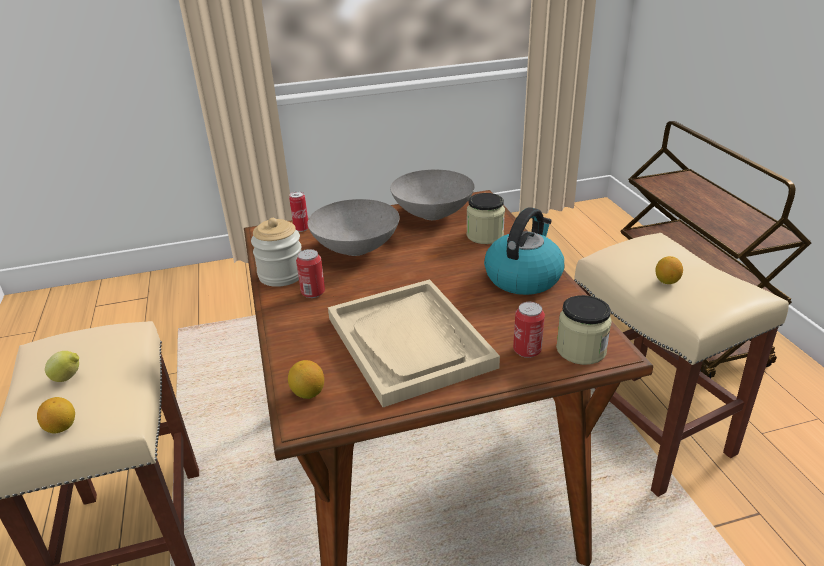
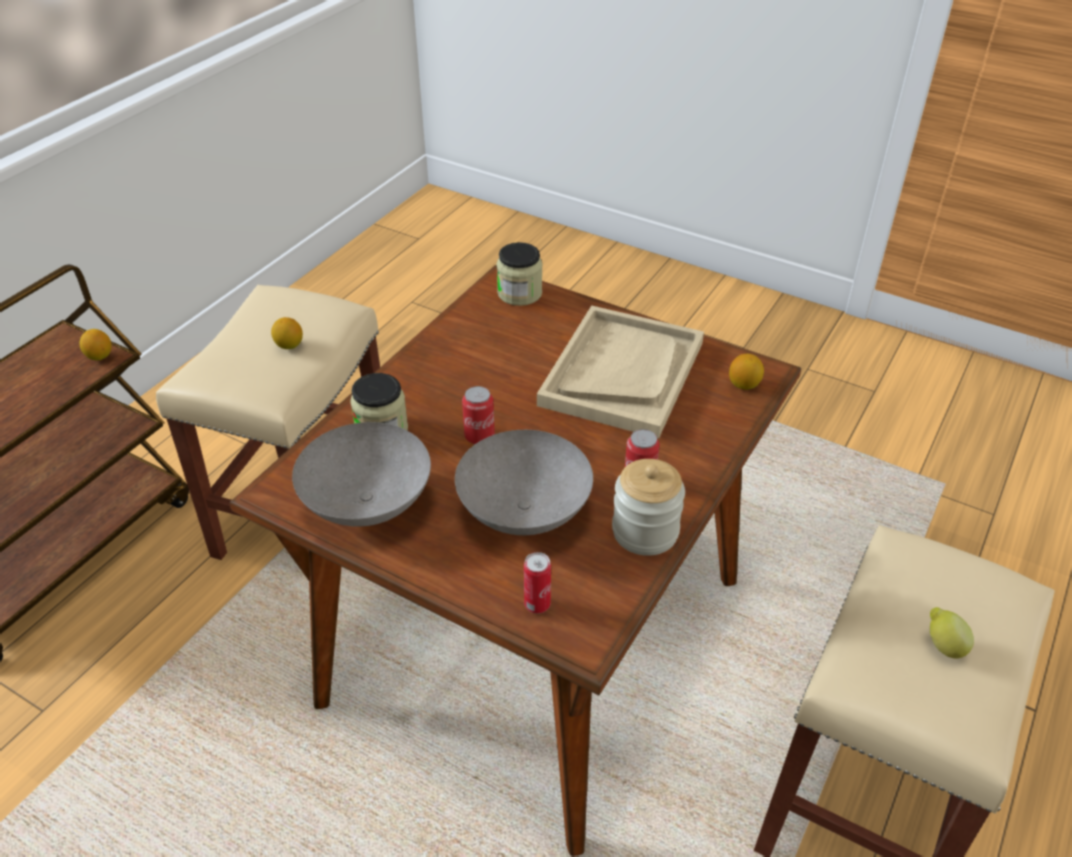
camera: 135 degrees left, 10 degrees up
(62, 427) = (961, 567): lemon -> lemon (99, 356)
(523, 277) = (444, 364): kettle -> none
(527, 350) = (552, 315): can -> can (479, 436)

